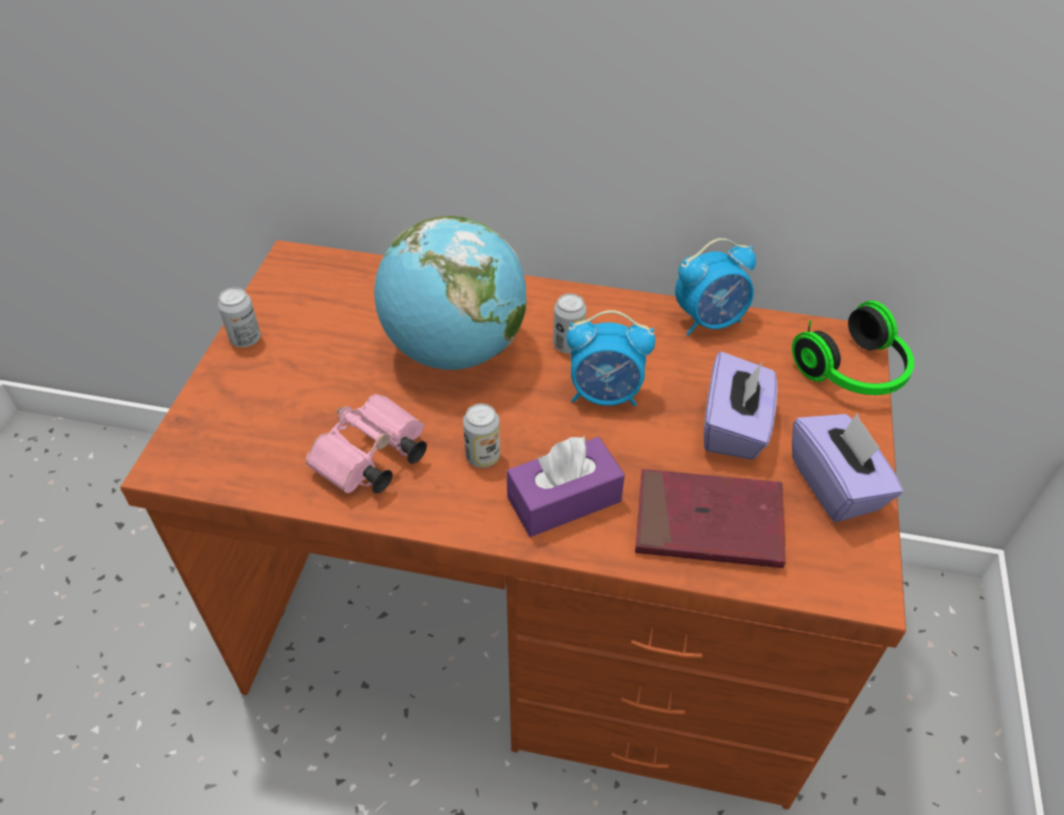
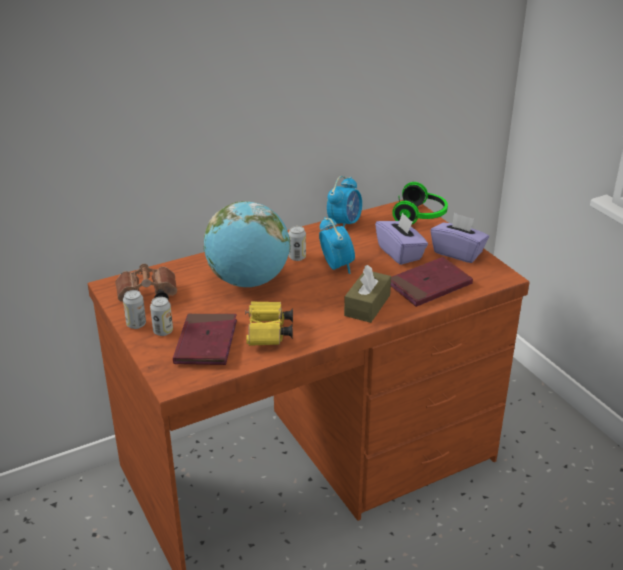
camera: 40 degrees left, 15 degrees down
(282, 423) = (206, 342): none -> red book
(306, 301) = (146, 297): none -> brown binoculars
(370, 461) = (268, 334): pink binoculars -> yellow binoculars
(483, 456) = (315, 309): can -> can (163, 331)
(564, 499) = (367, 305): purple tissue box -> brown tissue box
(605, 394) = (336, 266): alarm clock -> alarm clock turned 75 degrees counterclockwise

